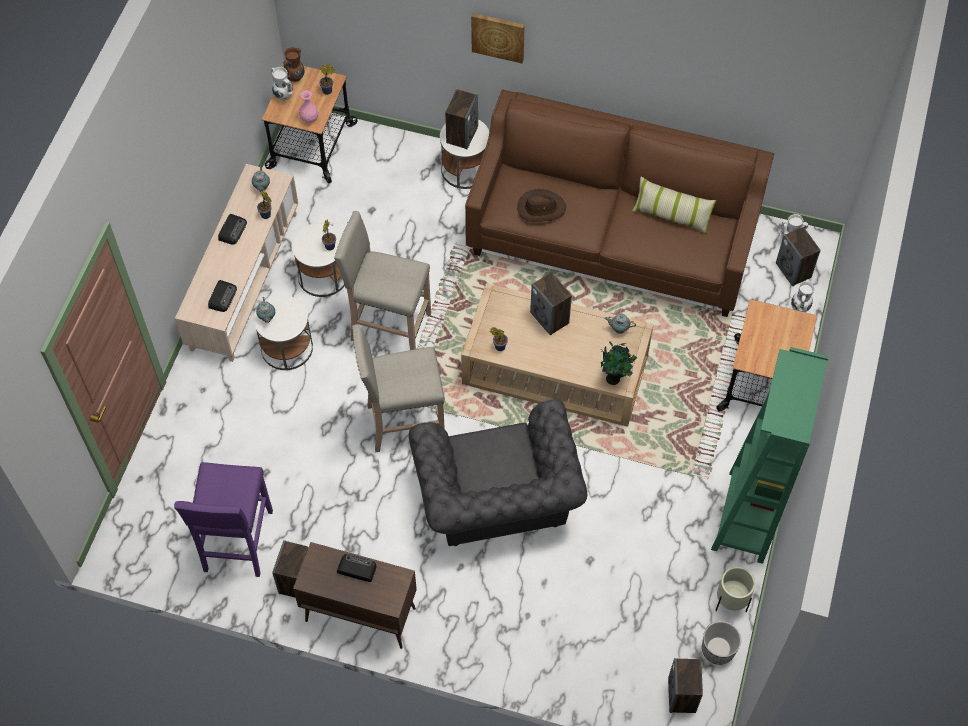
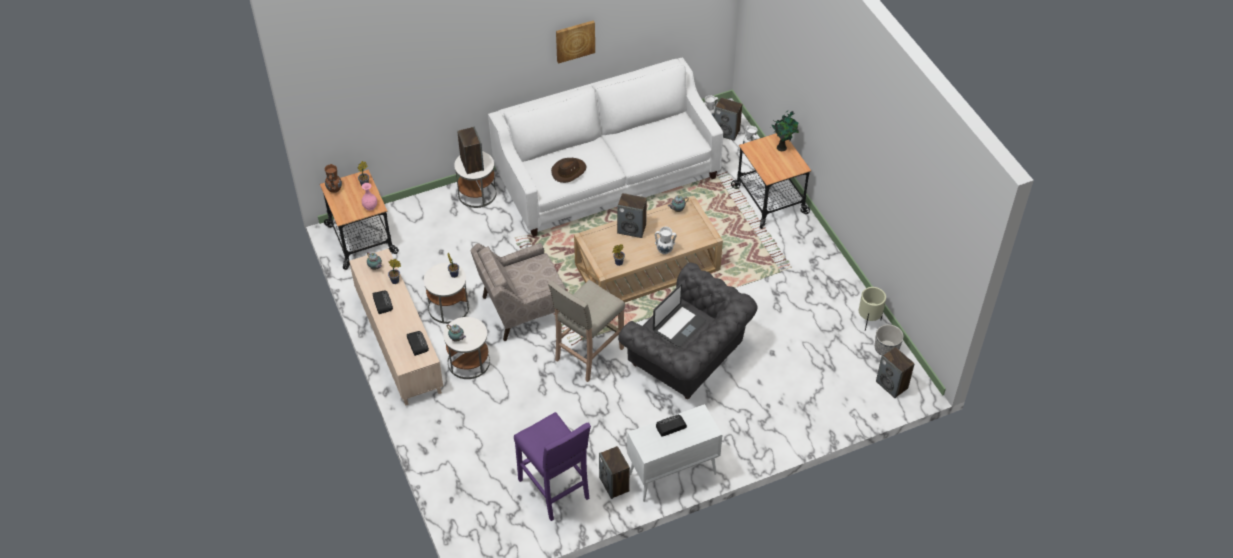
camera: 40 degrees left, 10 degrees down
(283, 96) = (338, 204): white vase -> white vase (665, 251)
(359, 614) = (671, 474): brown cabinet -> white cabinet
(389, 326) = (522, 308): beige stool -> beige armchair
(493, 461) = (678, 325): none -> laptop
(498, 36) = (477, 72): picture -> picture (575, 40)
(612, 238) = (606, 177): brown sofa -> white sofa
(614, 379) = (702, 237): potted plant -> potted plant (782, 147)
(671, 216) = (649, 130): pillow -> none
(746, 517) = (831, 273): green bookcase -> none

